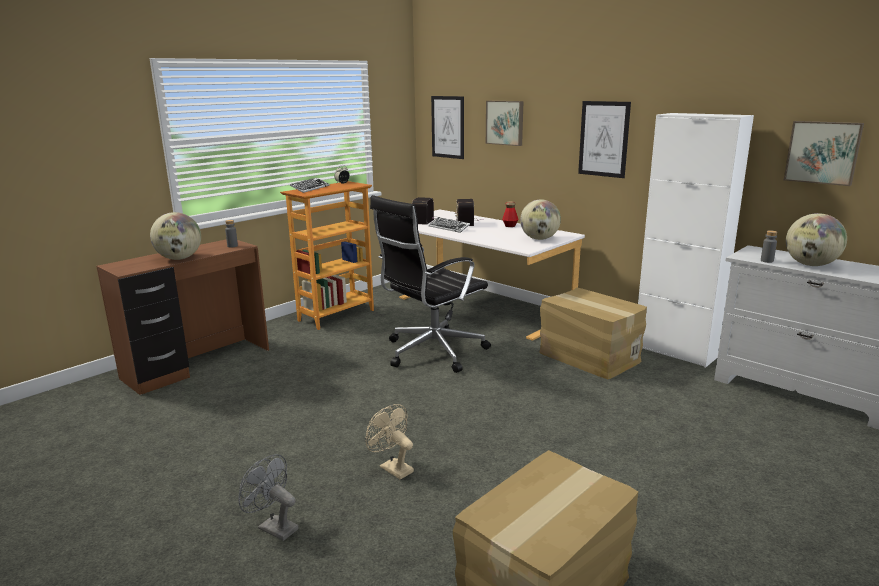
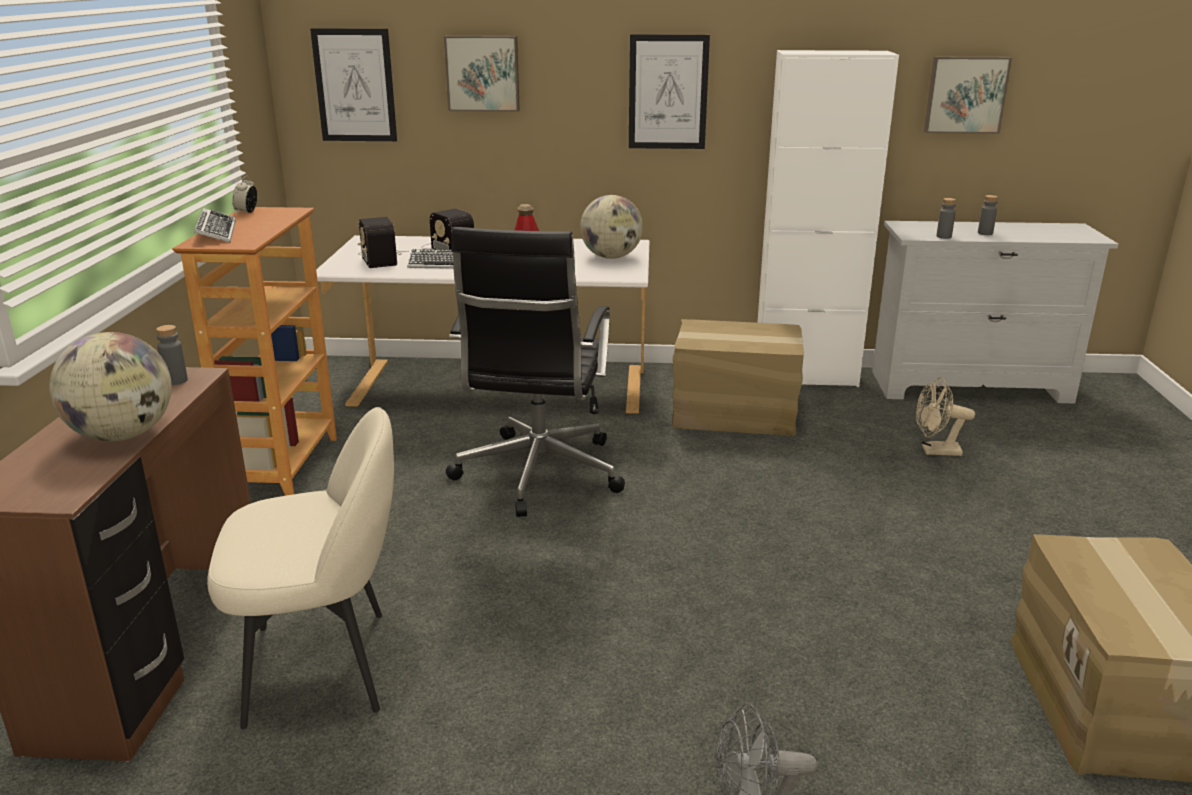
camera: 40 degrees left, 5 degrees up
(233, 392) = (323, 666): none -> beige chair
(392, 468) = (756, 657): beige fan -> beige fan (935, 451)
(810, 265) = (985, 233): globe -> grey bottle

